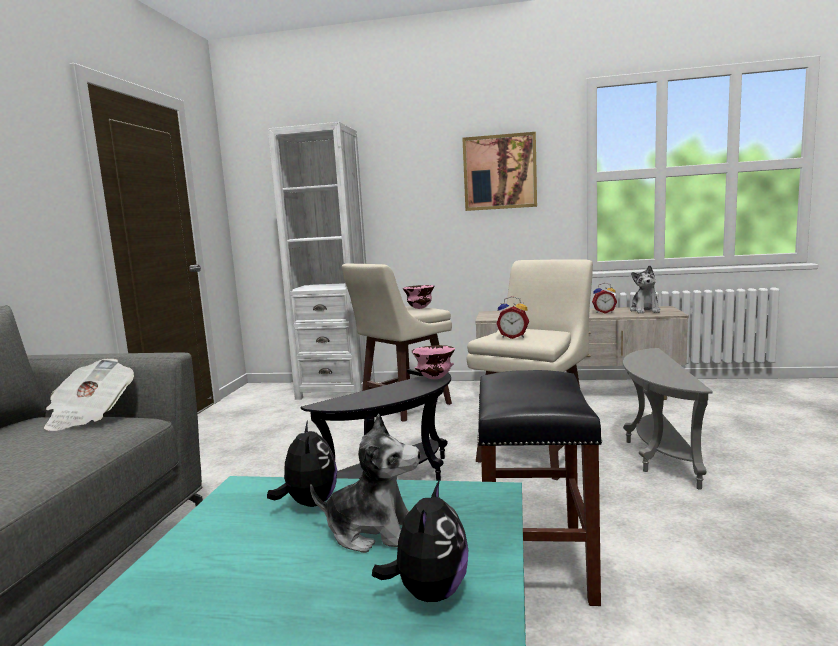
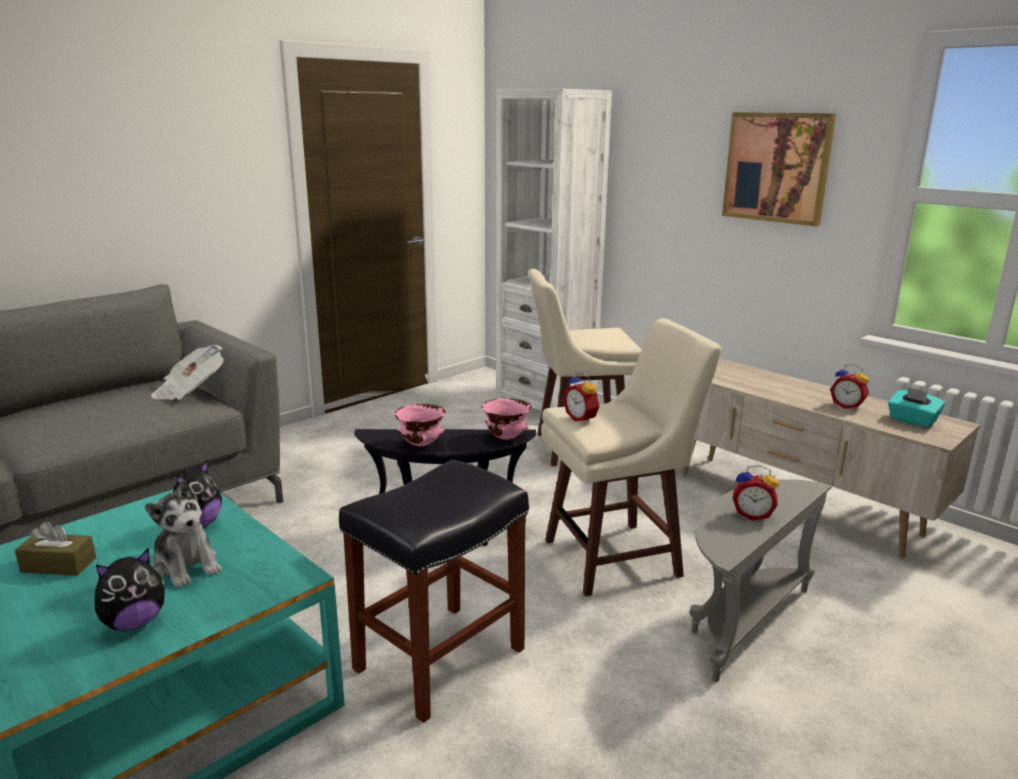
camera: 35 degrees right, 10 degrees up
(212, 599) = (58, 565): none -> brown tissue box
(419, 308) = (611, 338): pink bowl -> pink bowl (420, 444)
(645, 310) = (912, 421): plush toy -> turquoise tissue box
(659, 368) = (752, 515): none -> alarm clock

